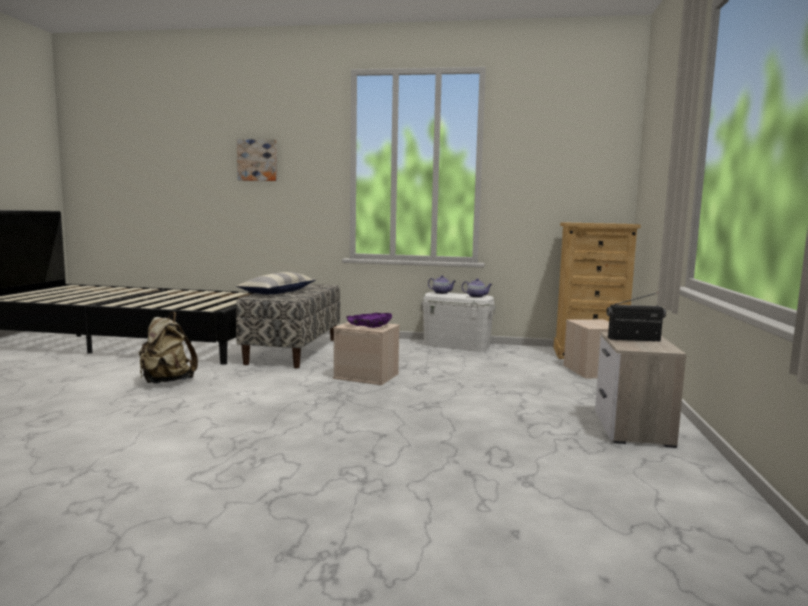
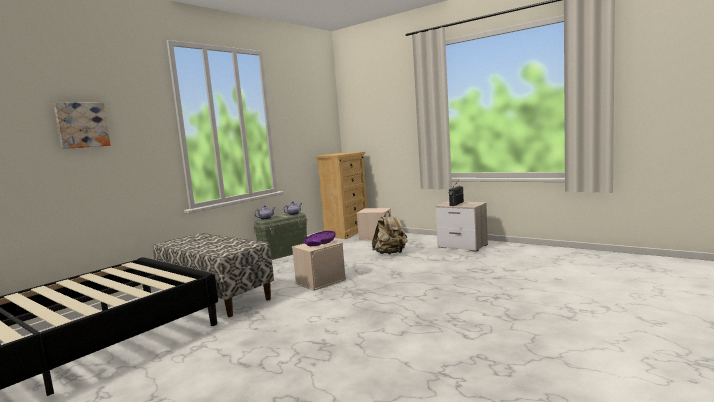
camera: 60 degrees left, 0 degrees up
(166, 382) = (240, 349): beige backpack -> beige backpack (391, 253)
(278, 292) = (209, 247): pillow -> none
(456, 345) = (284, 253): white storage box -> green storage box

